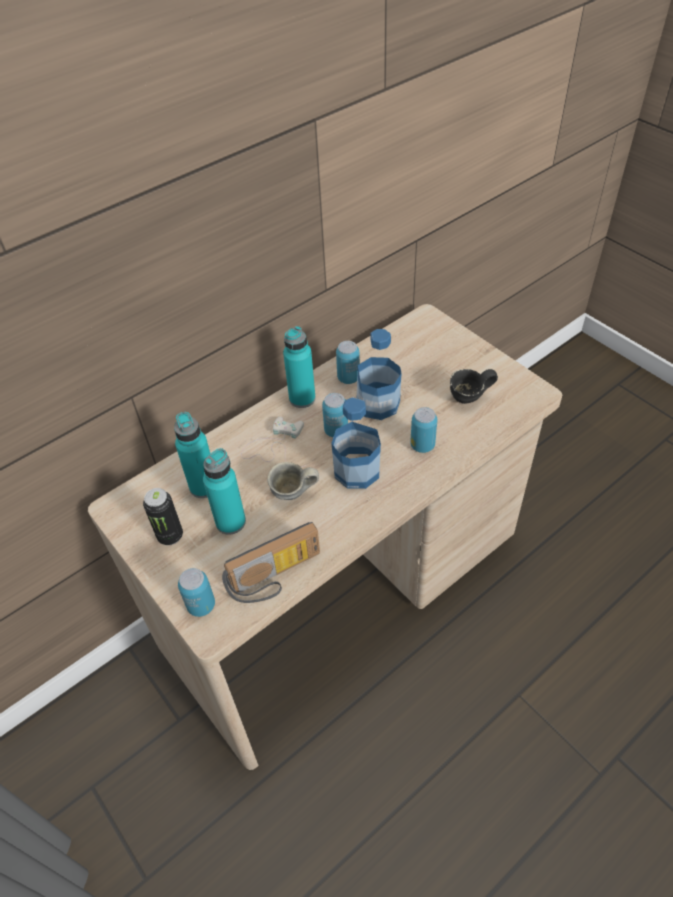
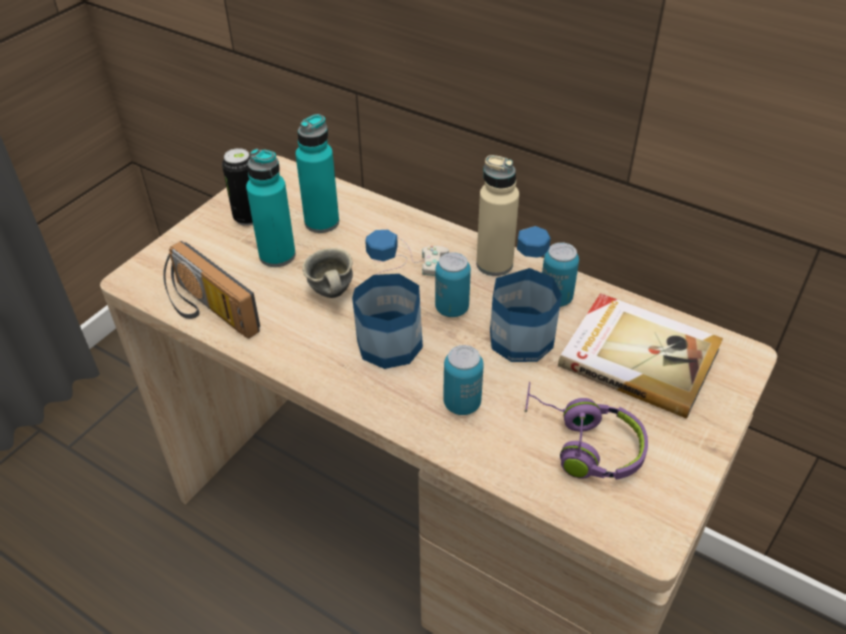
camera: 70 degrees right, 5 degrees down
(201, 605) = (163, 264): can -> none
(302, 398) = (494, 264): turquoise bottle -> beige bottle
(412, 357) = (638, 356): none -> book
(469, 400) = (581, 443): black mug -> purple headphones

